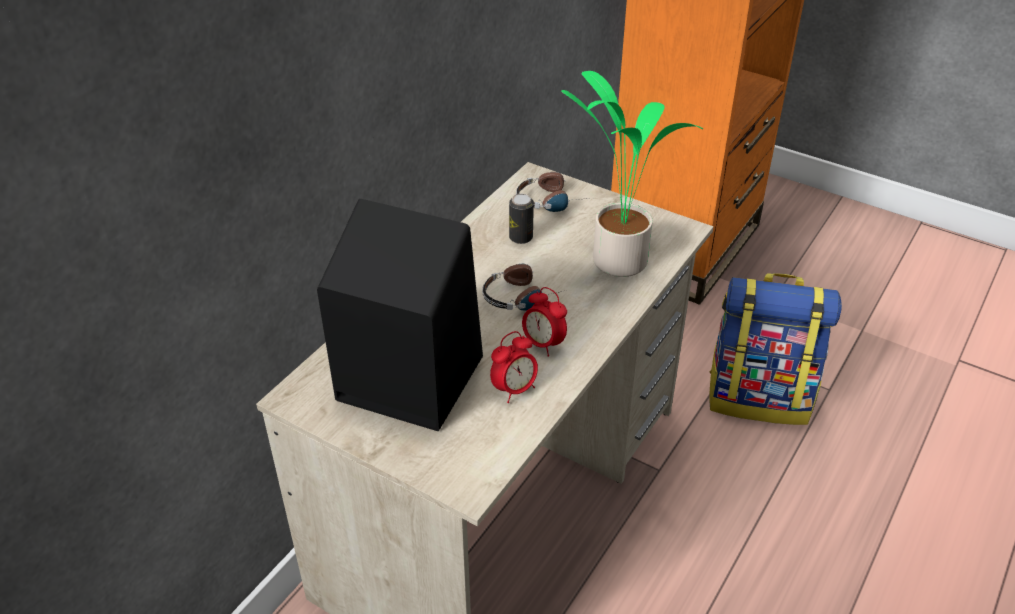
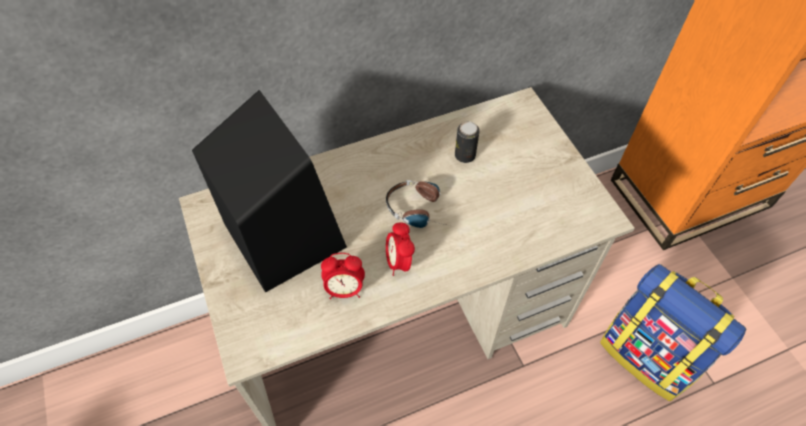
camera: 35 degrees right, 15 degrees up
(553, 200) = (520, 133): headphones -> none
(615, 261) = (520, 217): potted plant -> none

